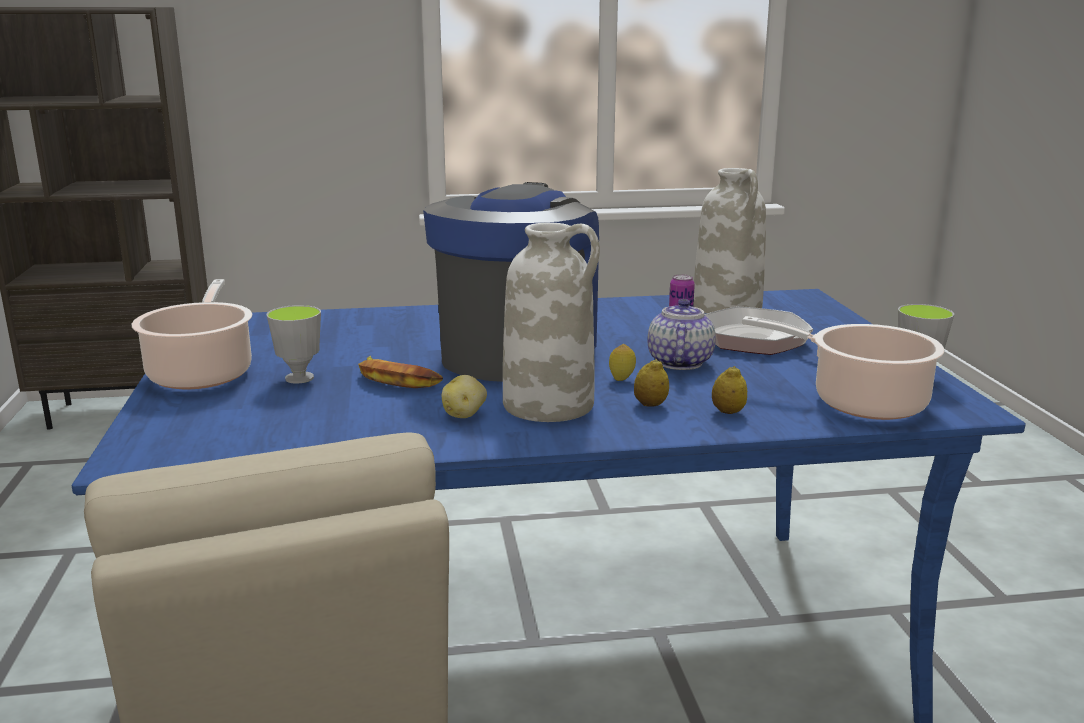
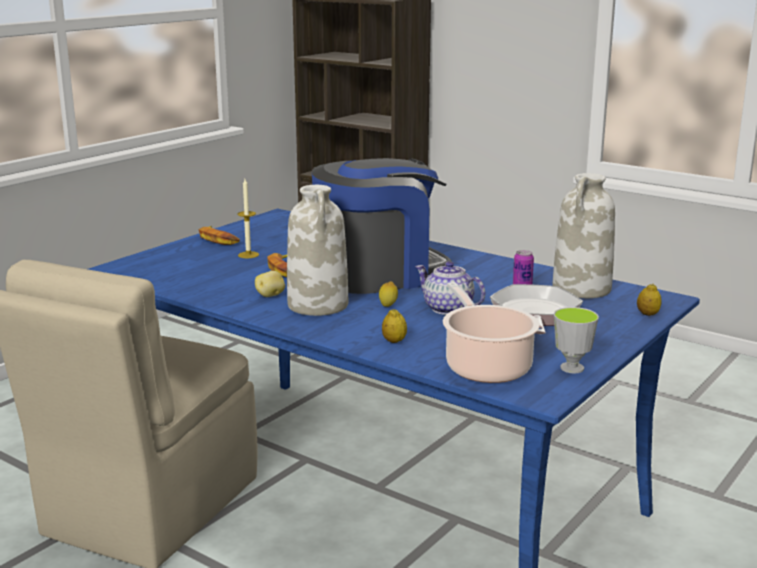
camera: 45 degrees right, 0 degrees up
(202, 373) = (218, 239): cooking pot -> banana
(299, 378) = (248, 255): cup -> candle
(650, 405) = (366, 323): lemon -> lemon (647, 314)
(679, 362) = (447, 308): teapot -> teapot turned 105 degrees counterclockwise

